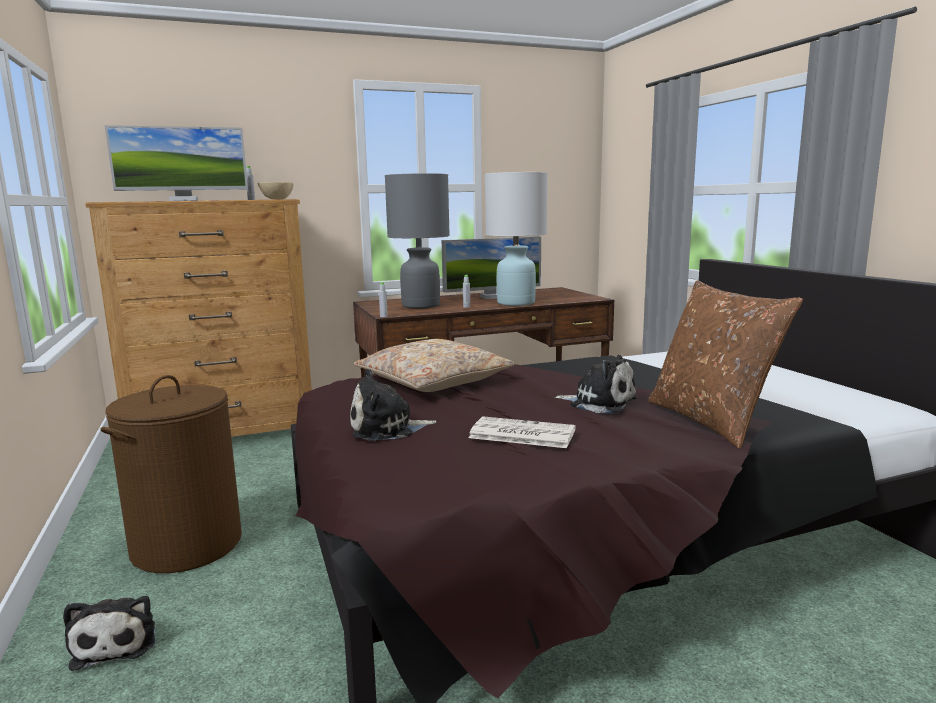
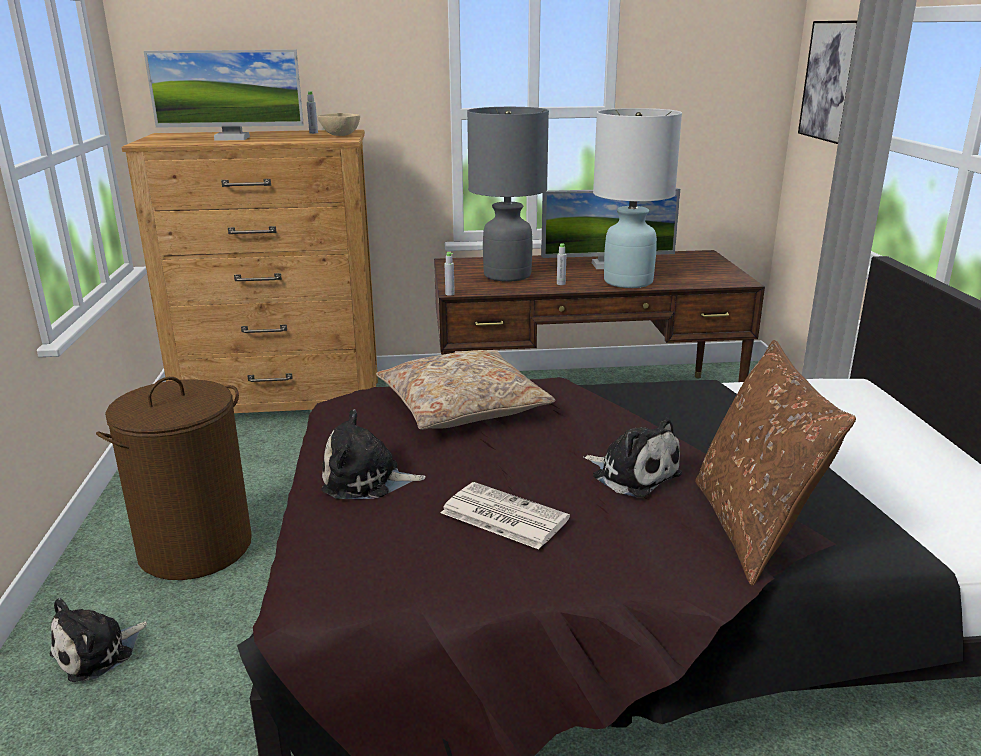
camera: 15 degrees right, 10 degrees up
(117, 642) = (98, 652): plush toy -> plush toy turned 45 degrees clockwise
(632, 160) = (830, 81): none -> picture

